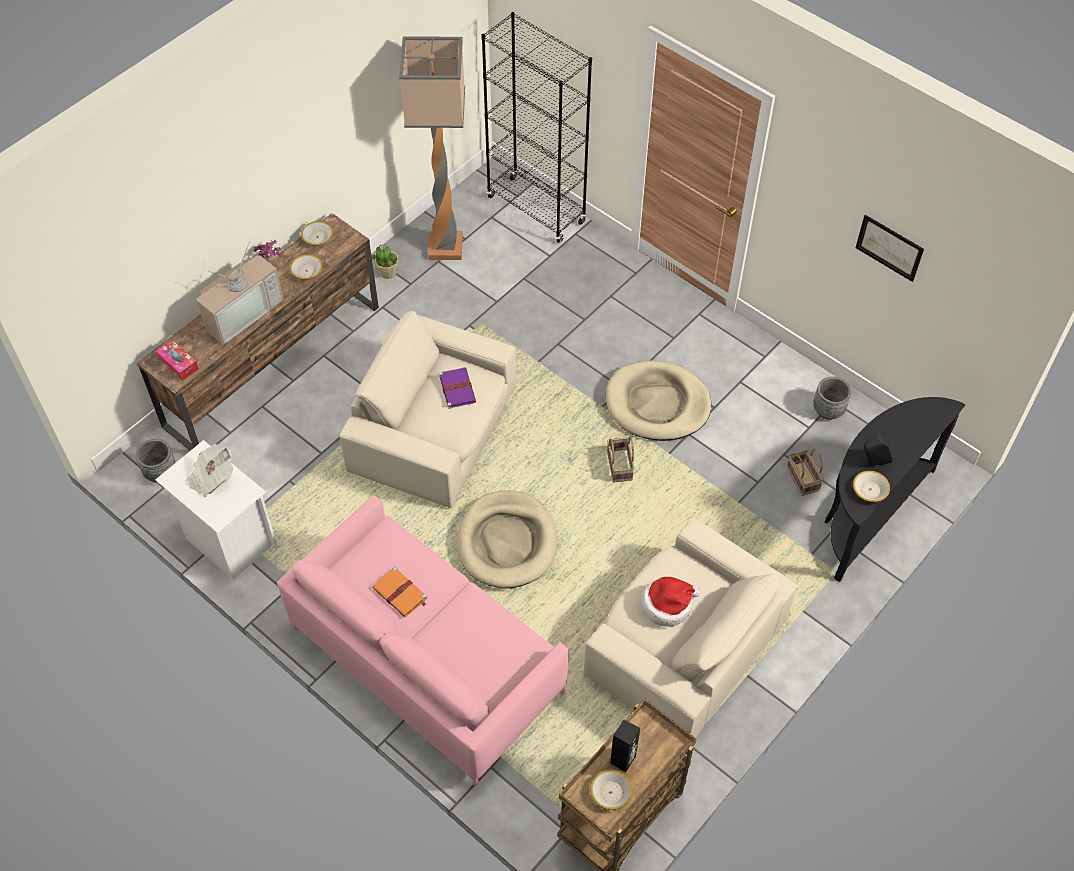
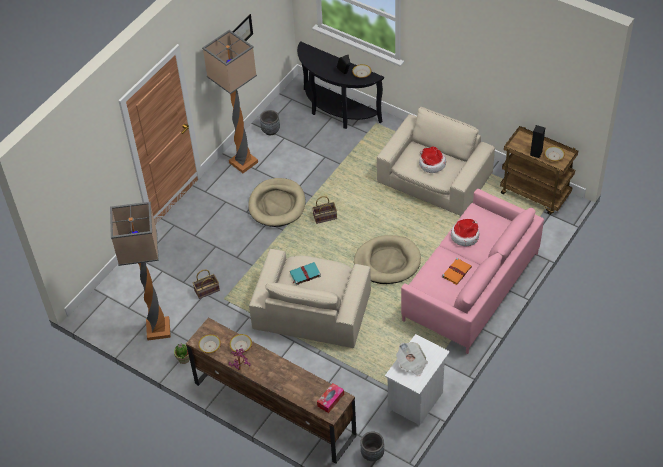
camera: 95 degrees left, 5 degrees down
(242, 311) = (281, 375): television -> none
(457, 388) = (304, 274): purple book -> turquoise book
(476, 621) = (465, 236): none -> hat
(536, 210) = (120, 283): black bookcase -> none
(755, 367) = (243, 163): none -> floor lamp
(801, 478) = (319, 139): basket -> basket (206, 291)

